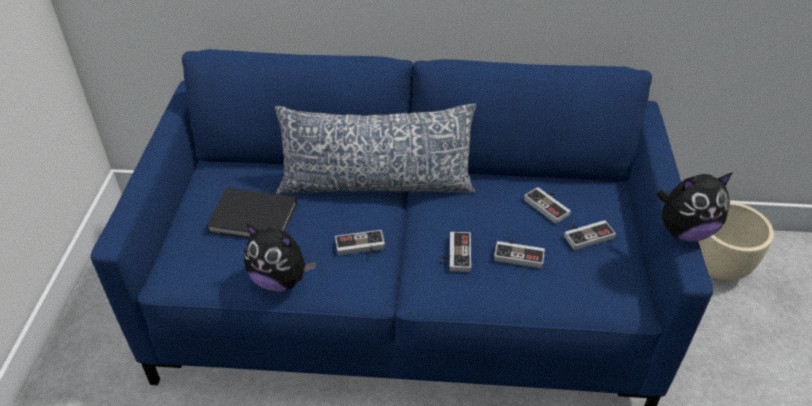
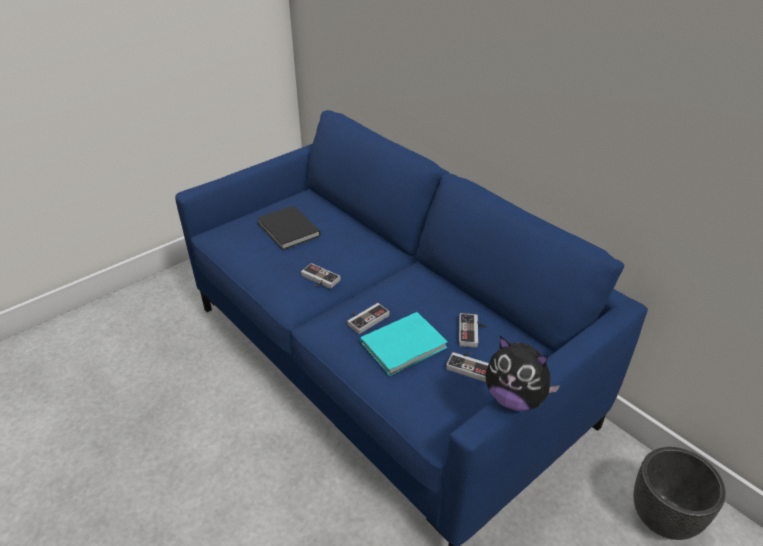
camera: 45 degrees right, 5 degrees down
(280, 280) = (257, 269): plush toy -> none
(376, 184) = (379, 252): pillow -> none
(519, 253) = (406, 345): game controller -> turquoise book
(718, 268) = (663, 519): beige planter -> black planter

